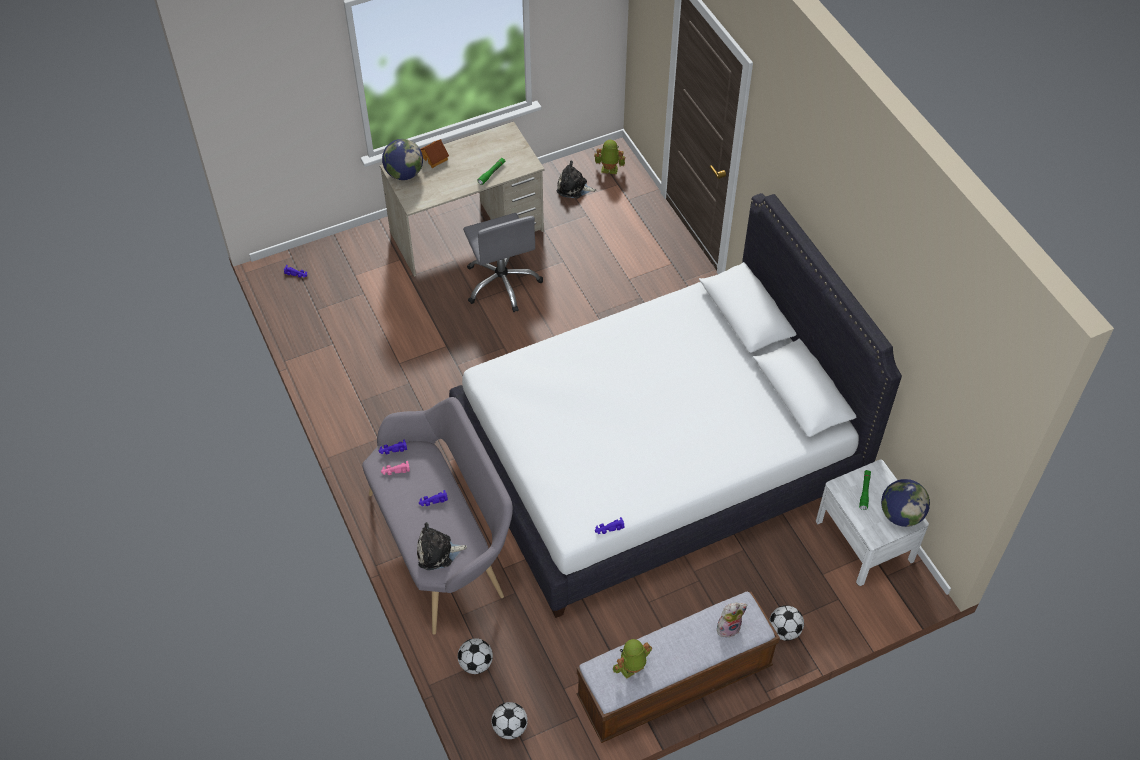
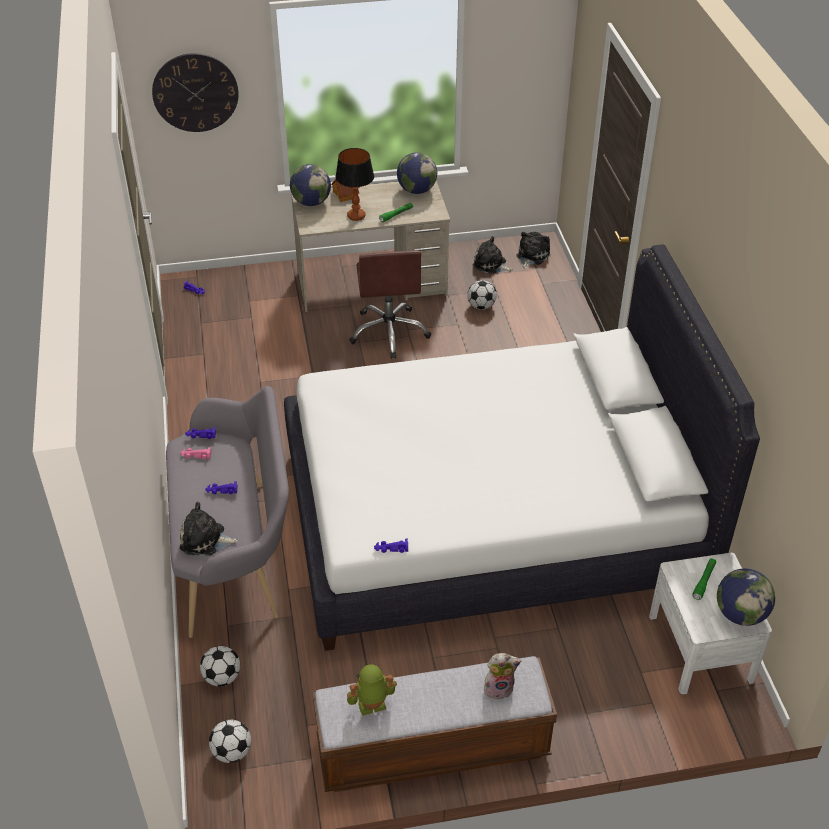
camera: 15 degrees right, 10 degrees down
(278, 95) = (195, 92): none -> wall clock
(454, 182) = (356, 216): none -> table lamp
(501, 140) = (416, 190): none -> globe
(502, 283) = (389, 332): grey office chair -> brown office chair
(609, 170) = (531, 256): toy robot -> plush toy
(784, 630) = (578, 722): football -> football (481, 306)

